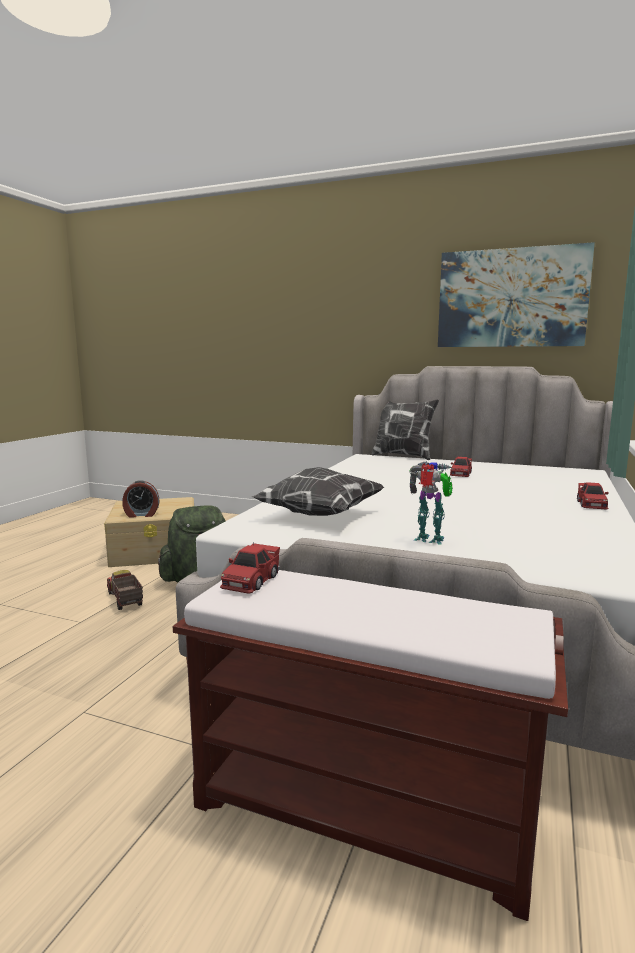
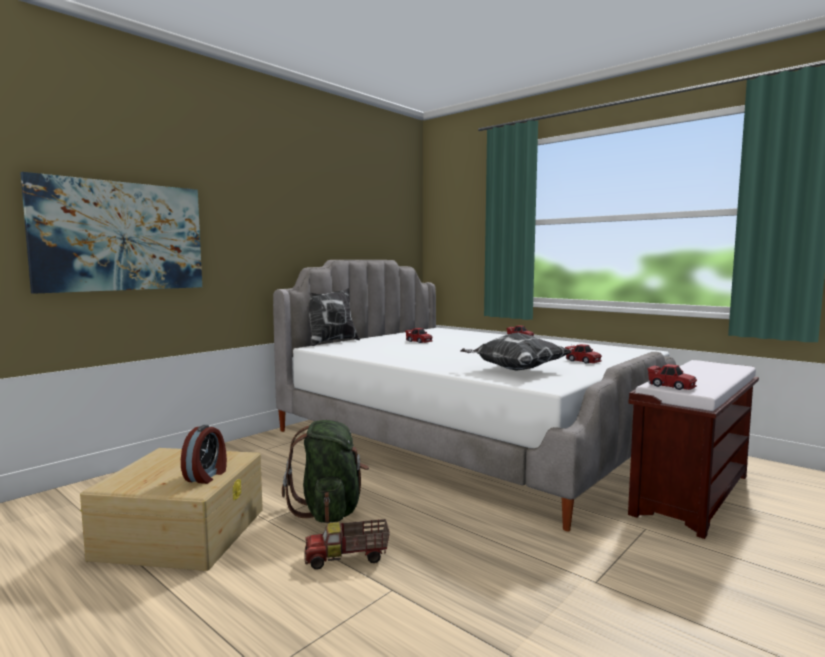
camera: 70 degrees left, 5 degrees down
(430, 540) = (583, 361): toy robot -> red toy car
(511, 298) = (369, 207): picture -> picture (120, 236)

